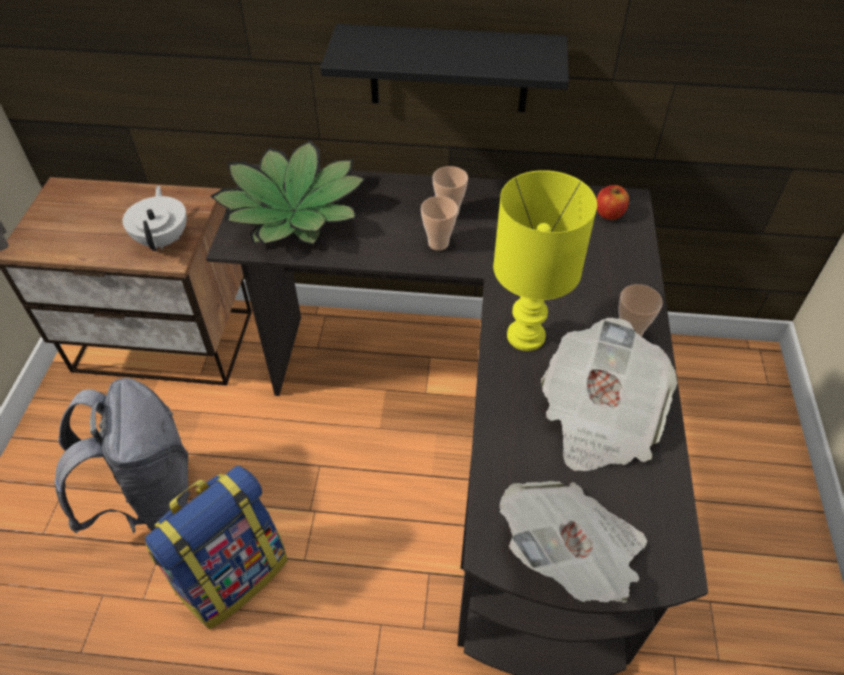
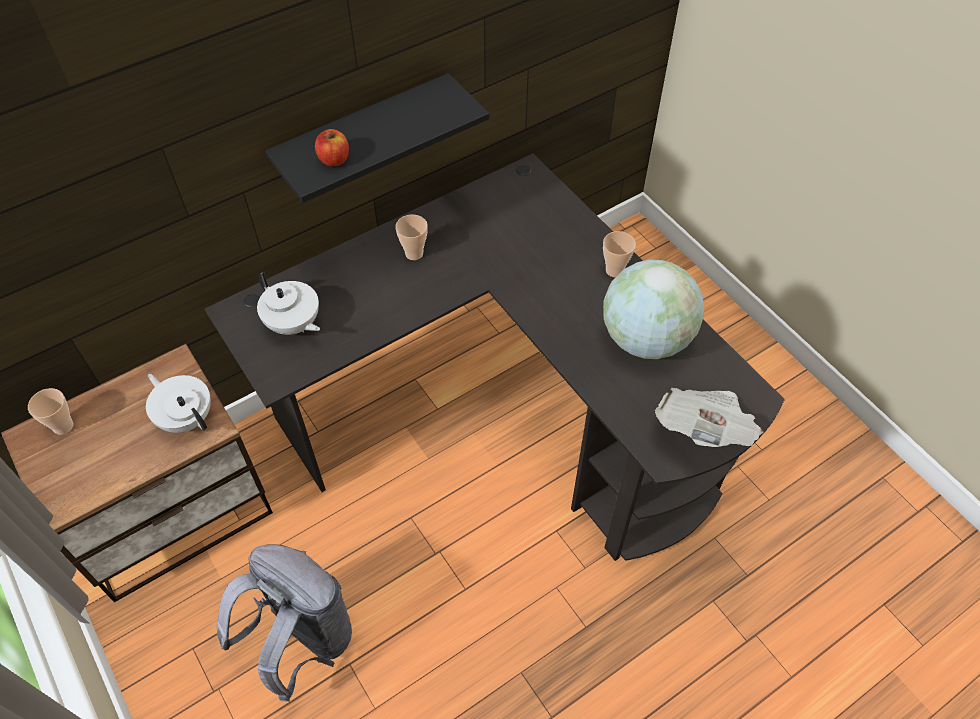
camera: 40 degrees left, 5 degrees up
(232, 573) = (423, 638): backpack -> none
(293, 211) = (293, 324): potted plant -> white teapot
(438, 243) = (431, 283): cup -> cup (63, 426)
(524, 336) = (554, 314): yellow table lamp -> none
(598, 418) = (646, 339): newspaper -> globe
(609, 213) = (524, 188): apple -> apple (334, 159)

